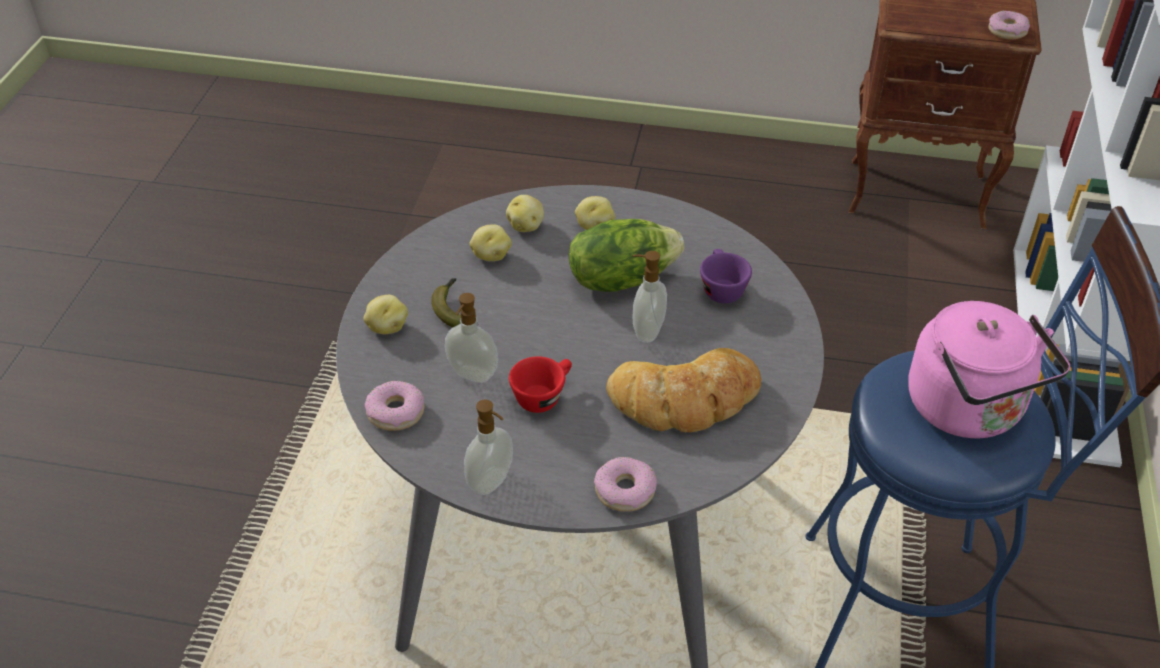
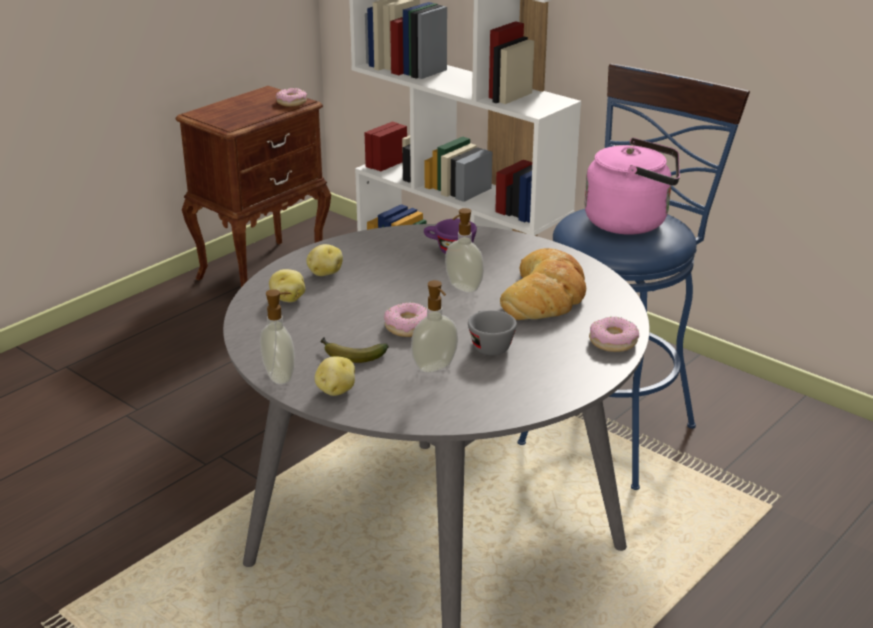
camera: 60 degrees left, 15 degrees down
(395, 412) = (443, 412): donut -> donut (408, 327)
(490, 255) = (304, 322): potato -> none
(492, 482) = (559, 390): soap dispenser -> soap dispenser (280, 376)
(543, 395) = (488, 345): red cup -> grey cup
(621, 278) = (396, 280): lettuce -> none

